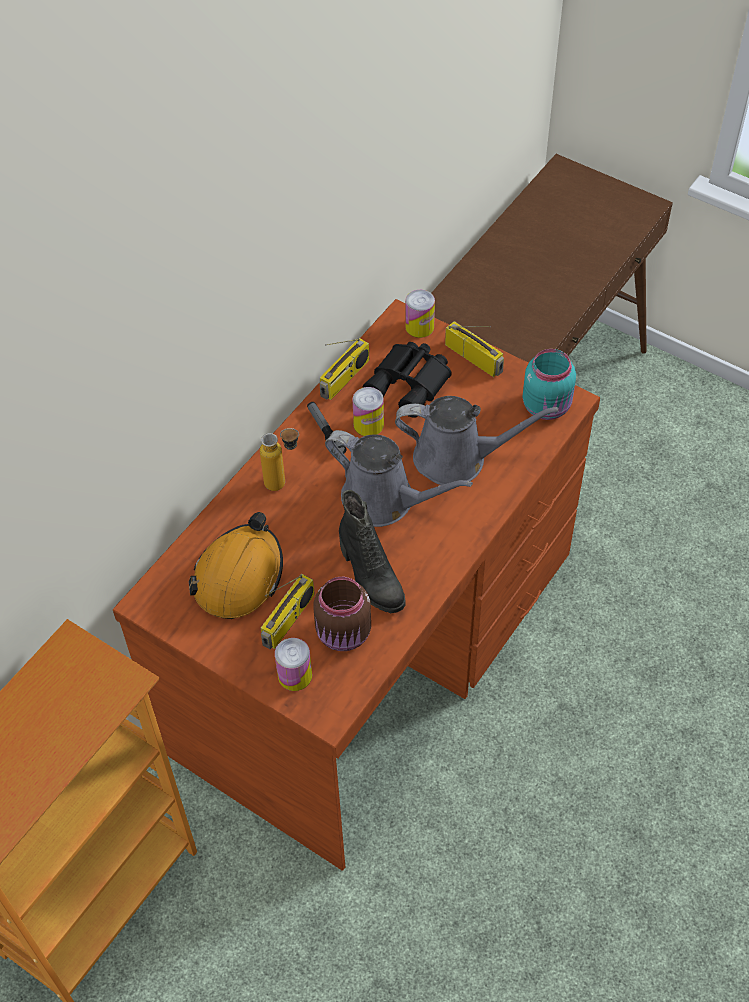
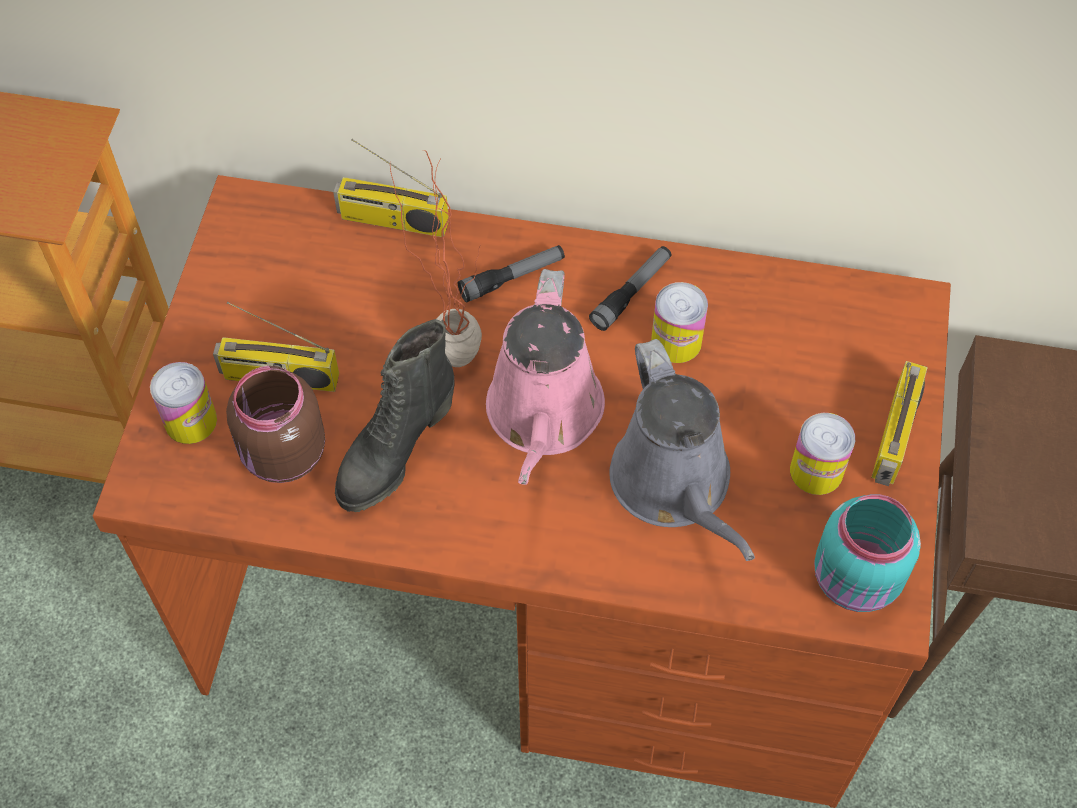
camera: 65 degrees right, 5 degrees up
(238, 576) = (327, 290): orange hard hat -> none
(283, 483) = (512, 278): bottle -> flashlight
(313, 529) = (449, 346): none -> potted plant
(345, 378) = (747, 277): radio -> radio (392, 221)
(384, 500) = (544, 416): grey watering can -> pink watering can
(411, 383) = (788, 367): black binoculars -> none
(419, 327) = (911, 336): can -> can (816, 471)

